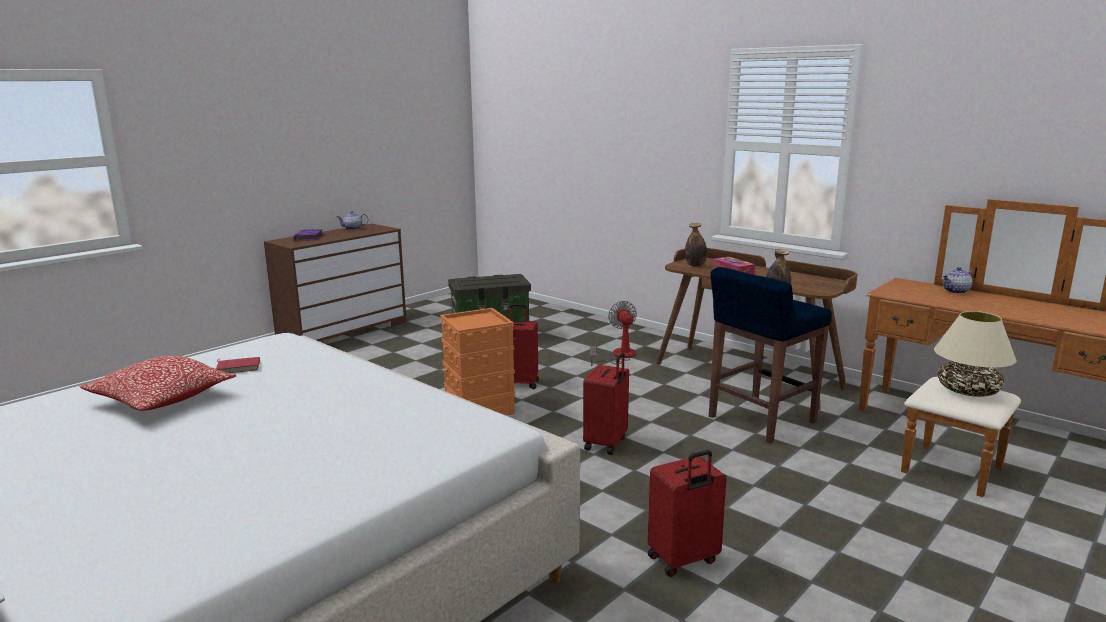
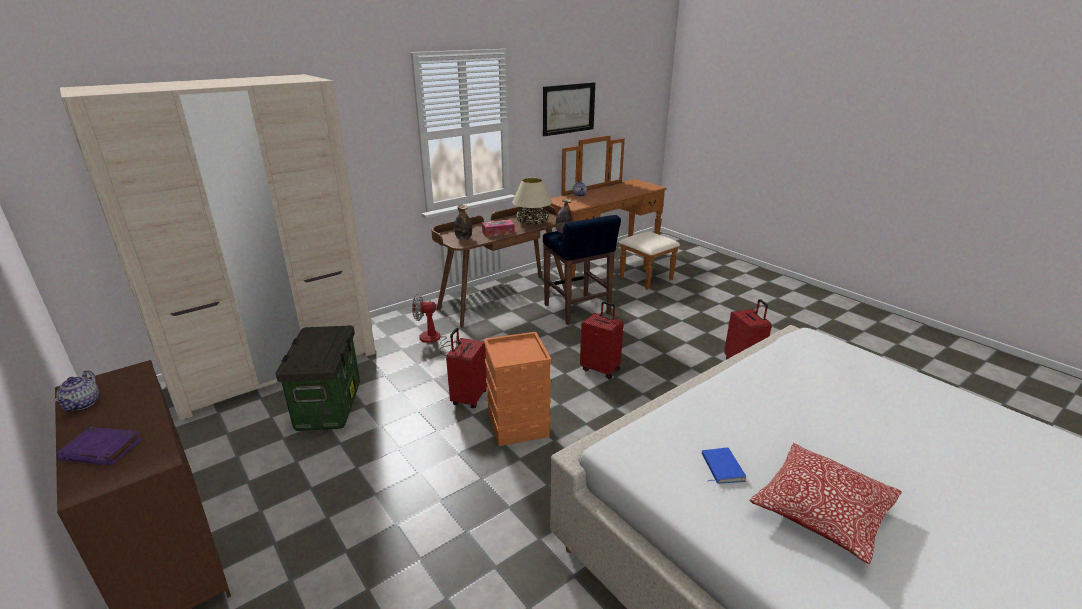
camera: 80 degrees left, 10 degrees up
(239, 367) = (721, 467): red book -> blue book
(540, 314) = (275, 367): none -> beige wardrobe
(967, 390) = (649, 237): beige table lamp -> beige table lamp (532, 222)
(980, 143) = (568, 108): none -> picture

